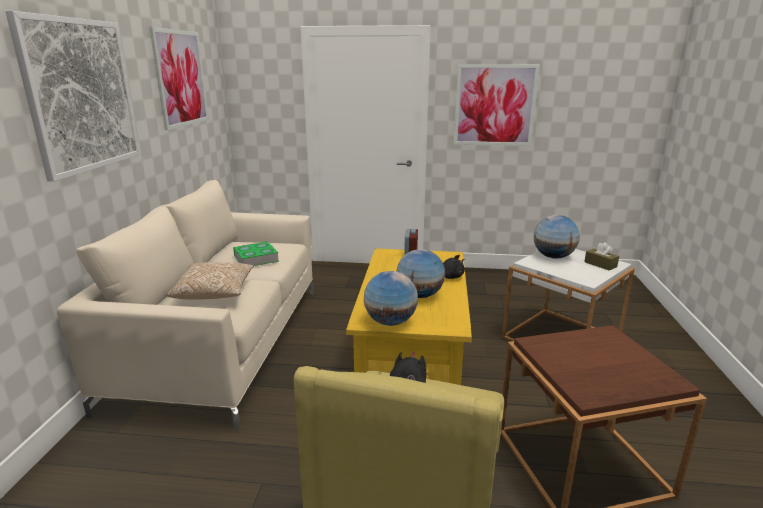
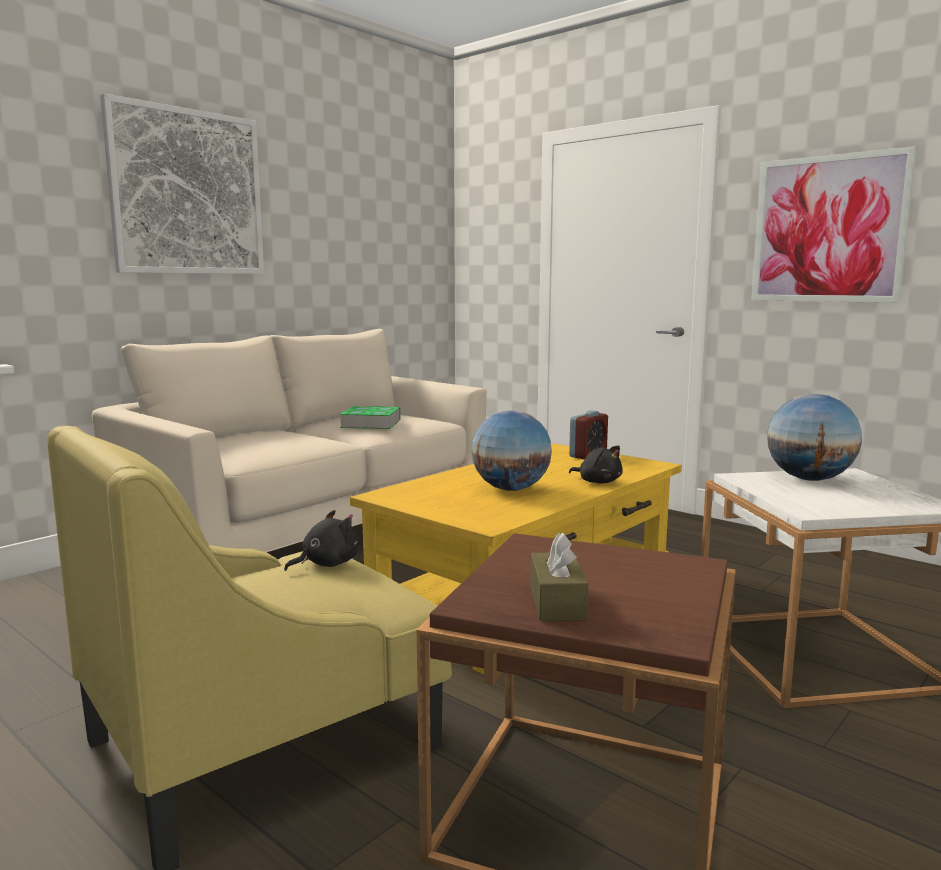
camera: 35 degrees right, 10 degrees down
(181, 78) = (363, 200): picture -> none
(214, 293) = (270, 439): pillow -> none
(390, 322) = (415, 501): globe -> none
(600, 264) = (892, 501): brown tissue box -> brown tissue box (557, 602)

